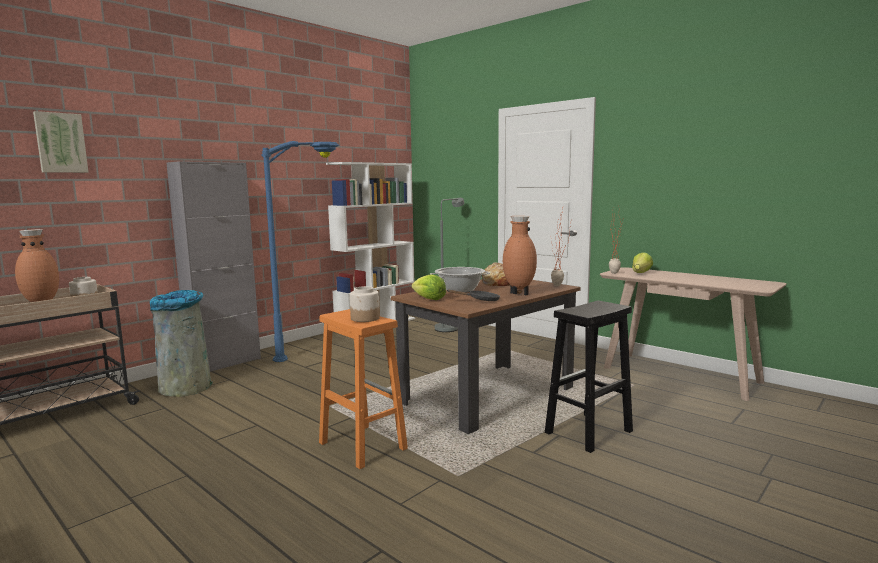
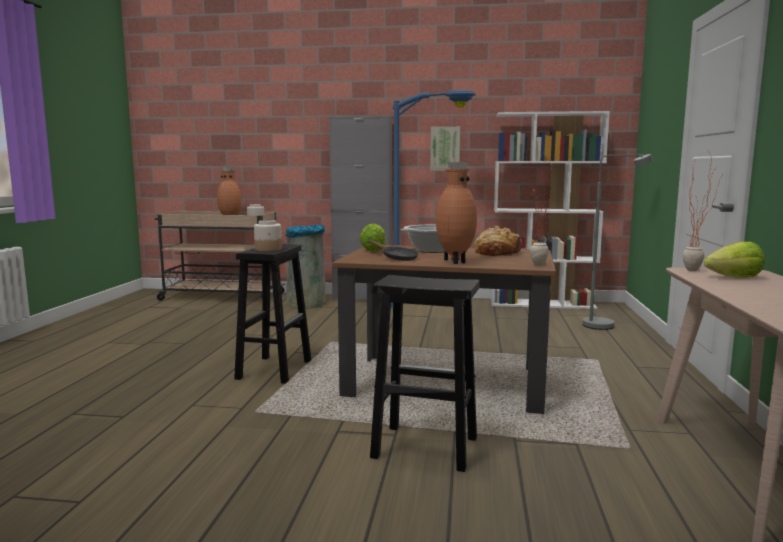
camera: 55 degrees right, 0 degrees up
(60, 143) = (265, 106): picture -> picture (445, 148)
(361, 445) = (275, 369): orange stool -> black stool

